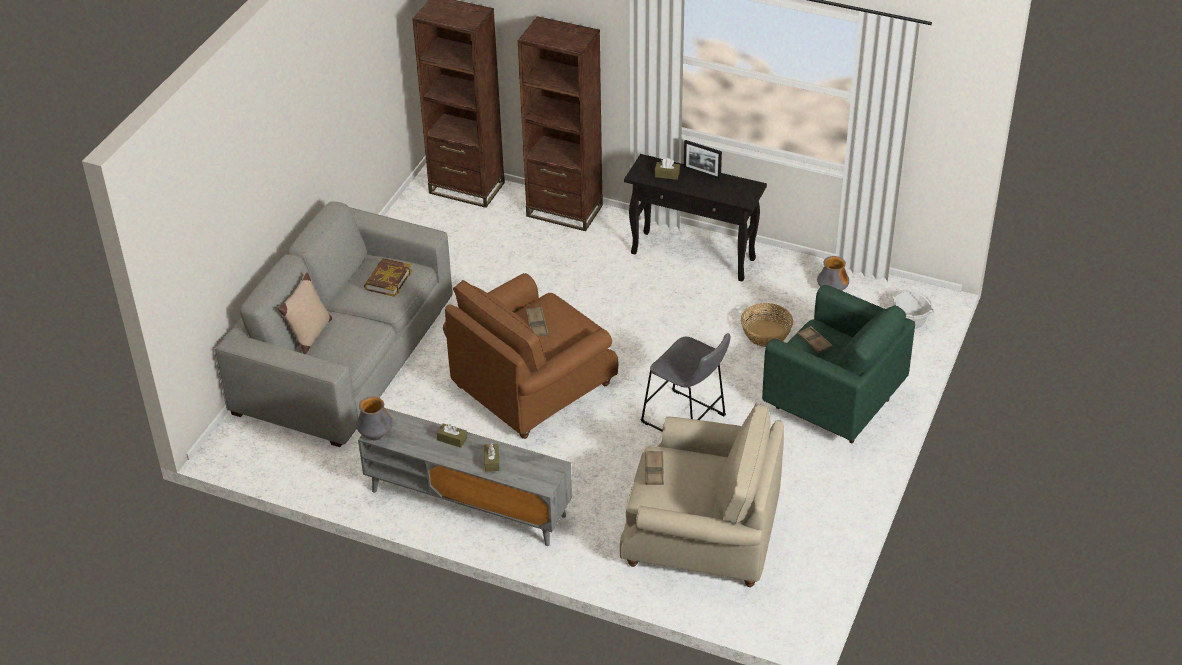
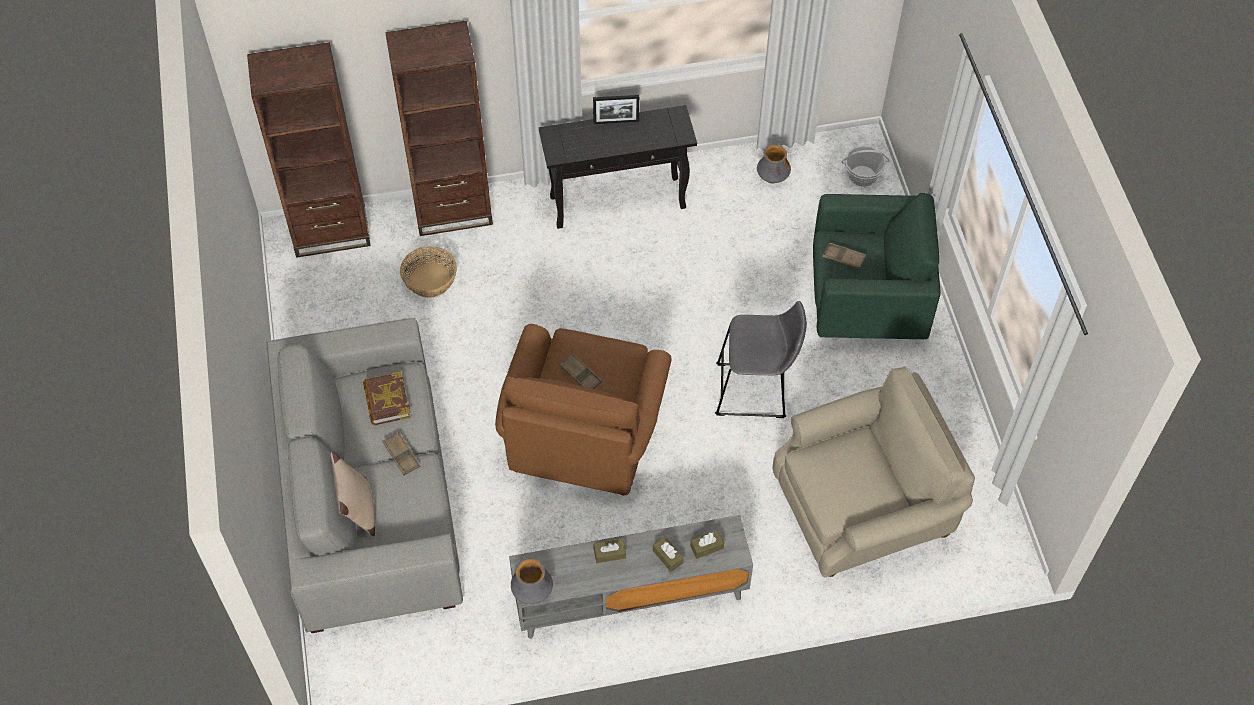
camera: 35 degrees left, 15 degrees up
(654, 470) = (820, 479): brown tray -> brown tray (401, 455)
(667, 174) = (584, 140): brown tissue box -> brown tissue box (706, 547)
(766, 334) = (751, 256): basket -> basket (430, 280)

